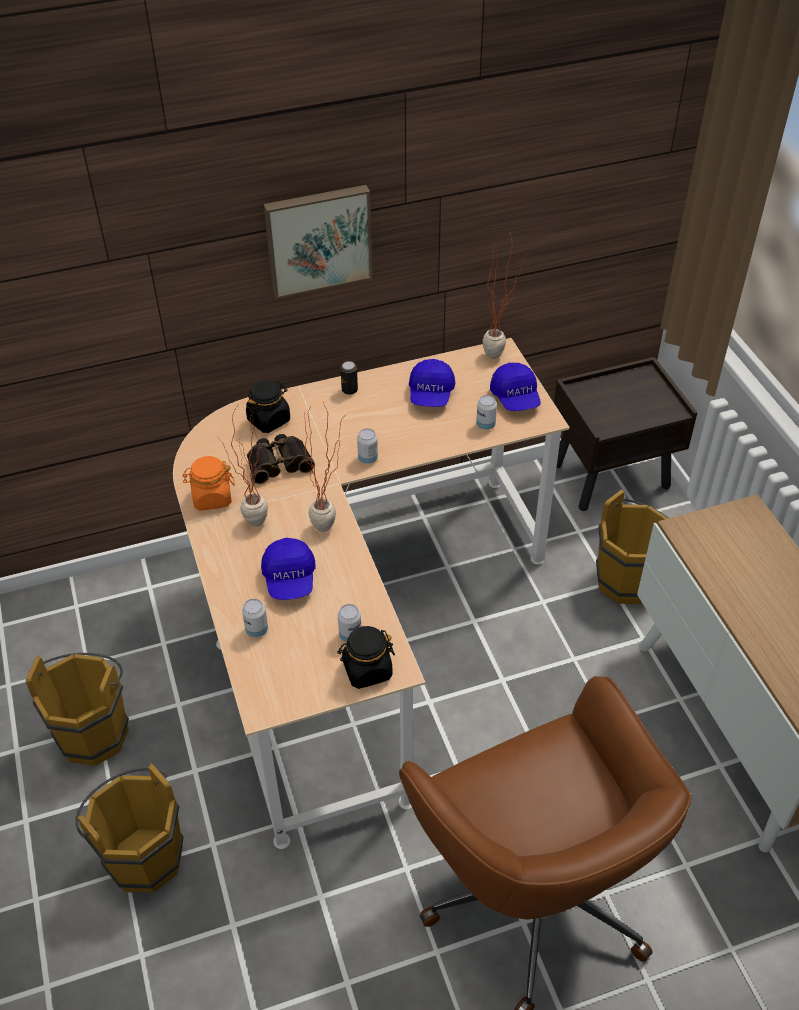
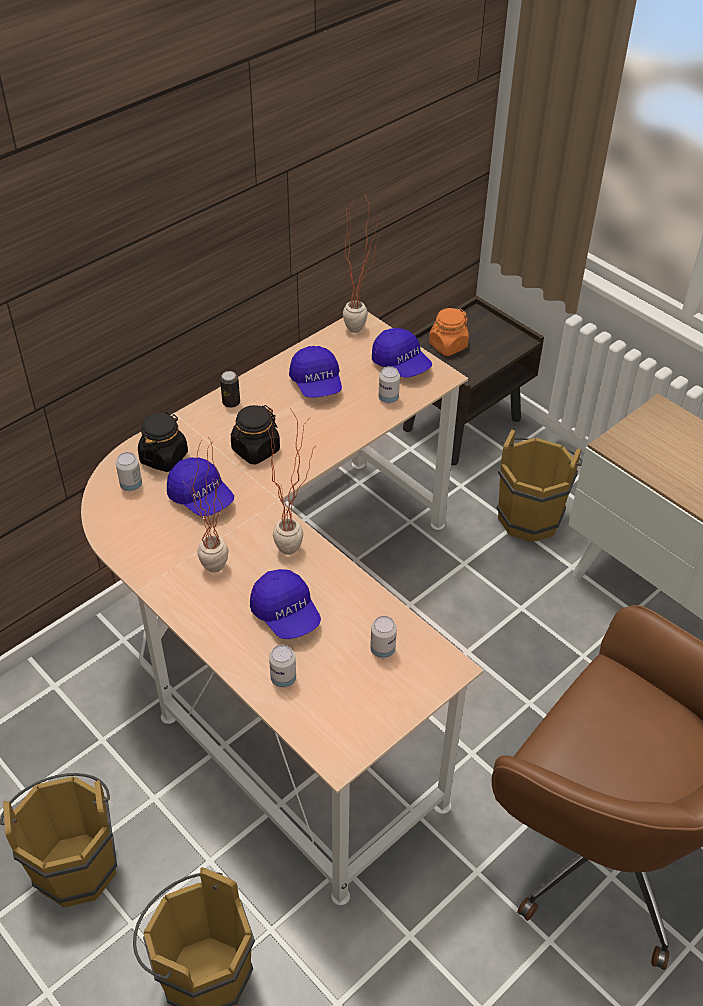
camera: 25 degrees left, 0 degrees up
(212, 498) = (150, 557): orange jar -> orange jar (448, 346)
(279, 462) = (201, 498): binoculars -> blue cap
(318, 239) = (179, 244): picture -> none
(367, 670) = (420, 679): black jar -> black jar (255, 450)
(368, 458) = (292, 466): can -> can (131, 485)

